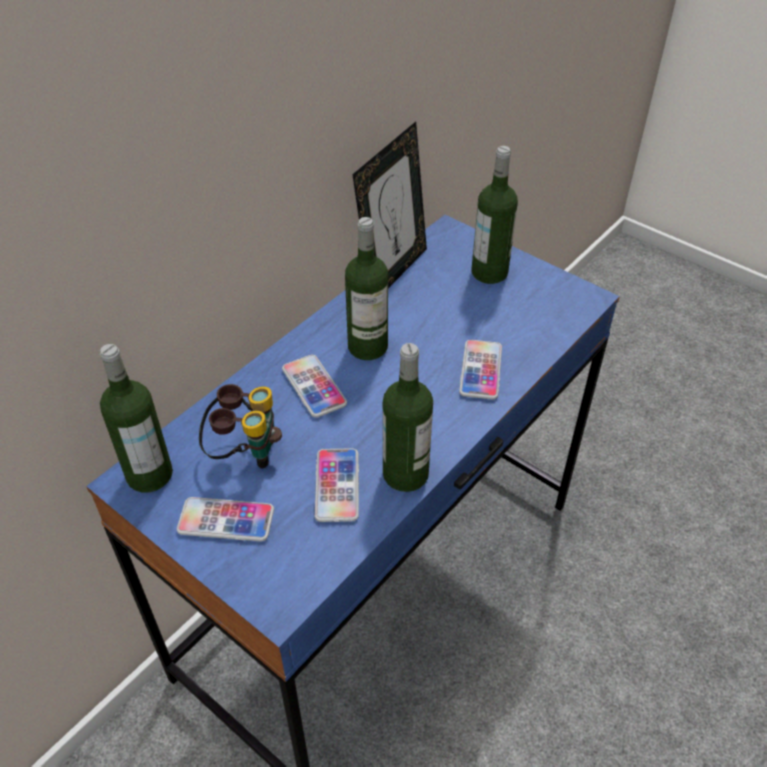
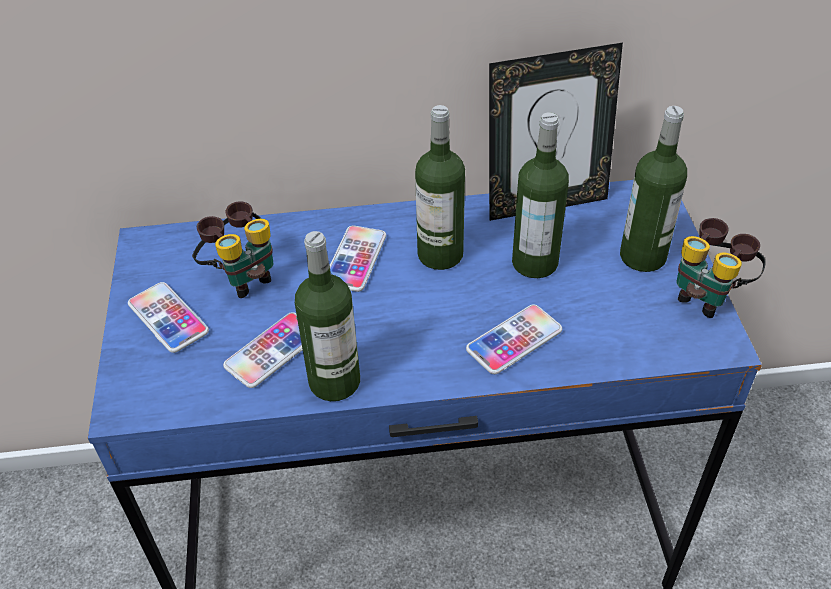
camera: 45 degrees right, 0 degrees up
(149, 475) = (163, 248): bottle -> bottle (534, 262)
(549, 274) = (707, 295): none -> binoculars

